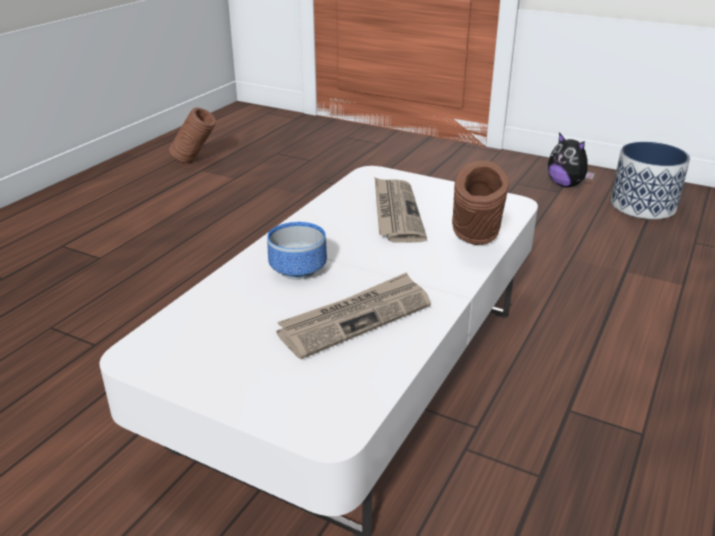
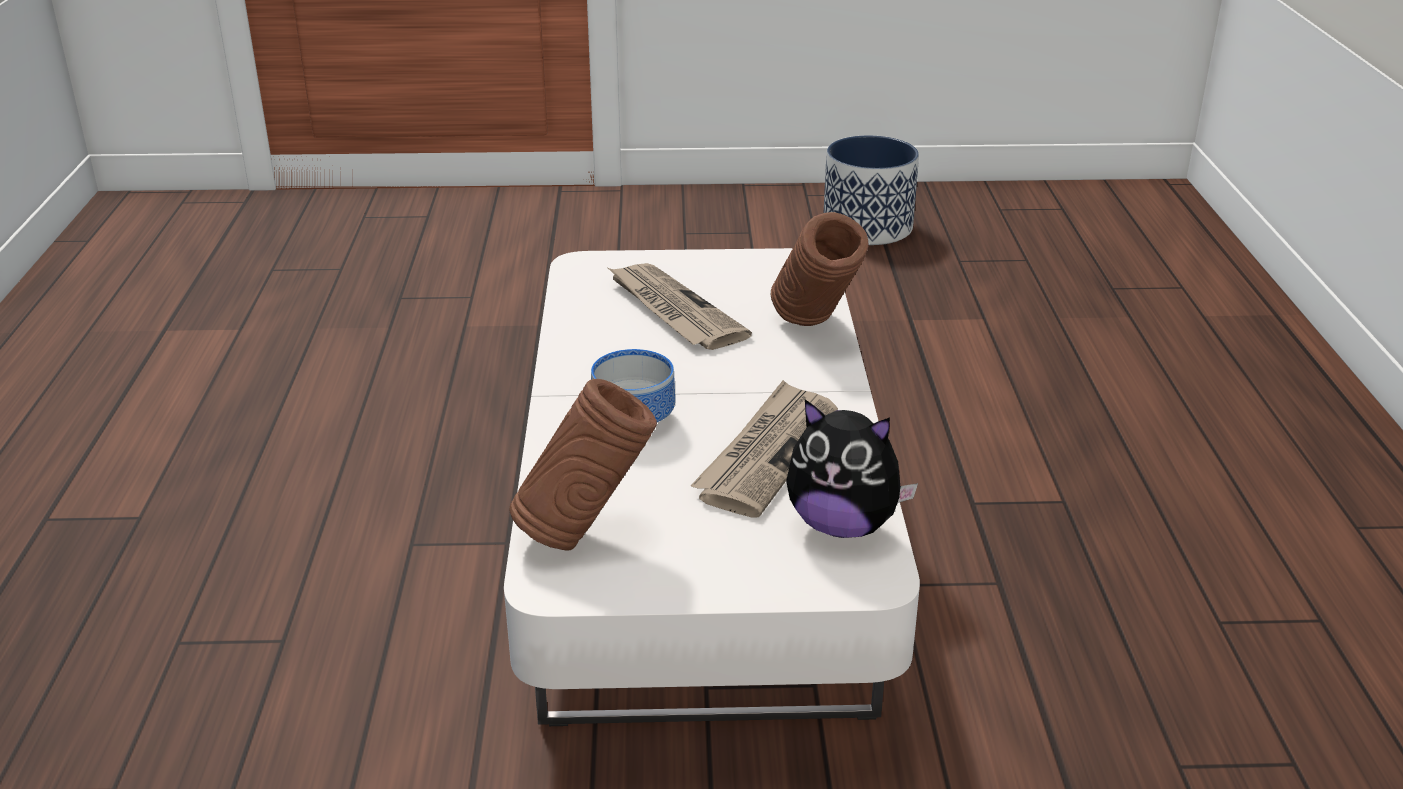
camera: 30 degrees left, 0 degrees up
(195, 162) = (138, 317): brown vase -> brown vase (585, 534)
(566, 185) = (751, 220): plush toy -> plush toy (843, 525)

